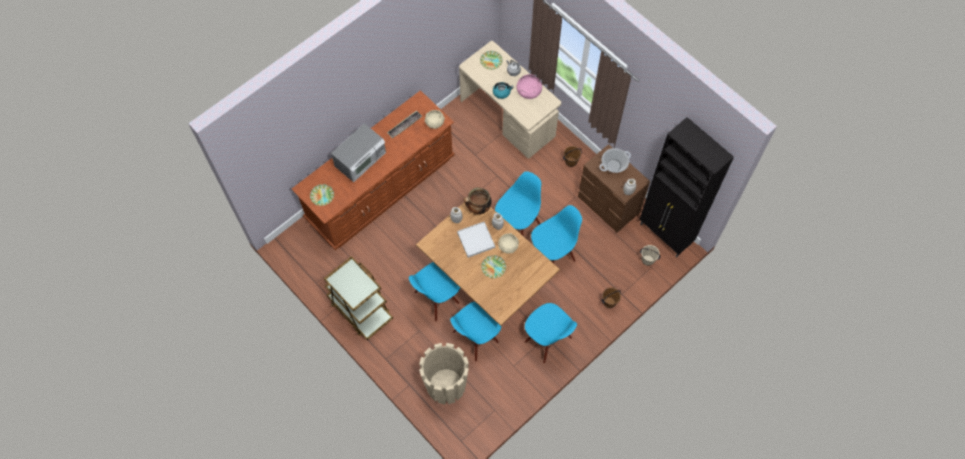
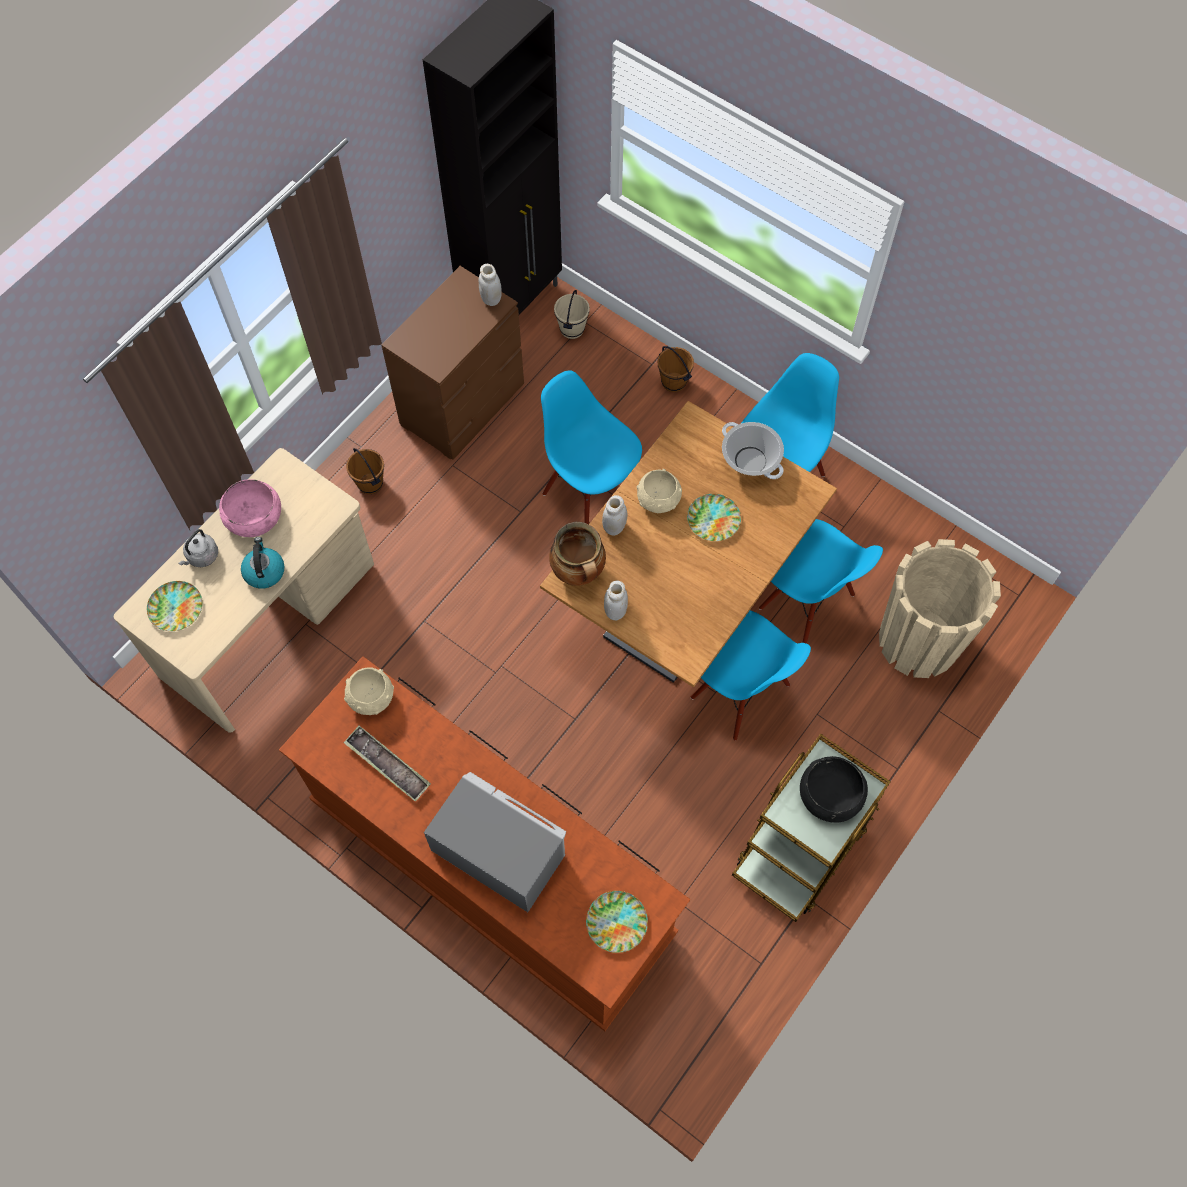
camera: 100 degrees left, 0 degrees up
(354, 287) = (830, 794): none -> black bowl
(476, 240) = (657, 563): white tray -> none
(517, 224) = (534, 563): blue chair -> none
(614, 165) = (432, 329): cooking pot -> cooking pot (750, 461)

